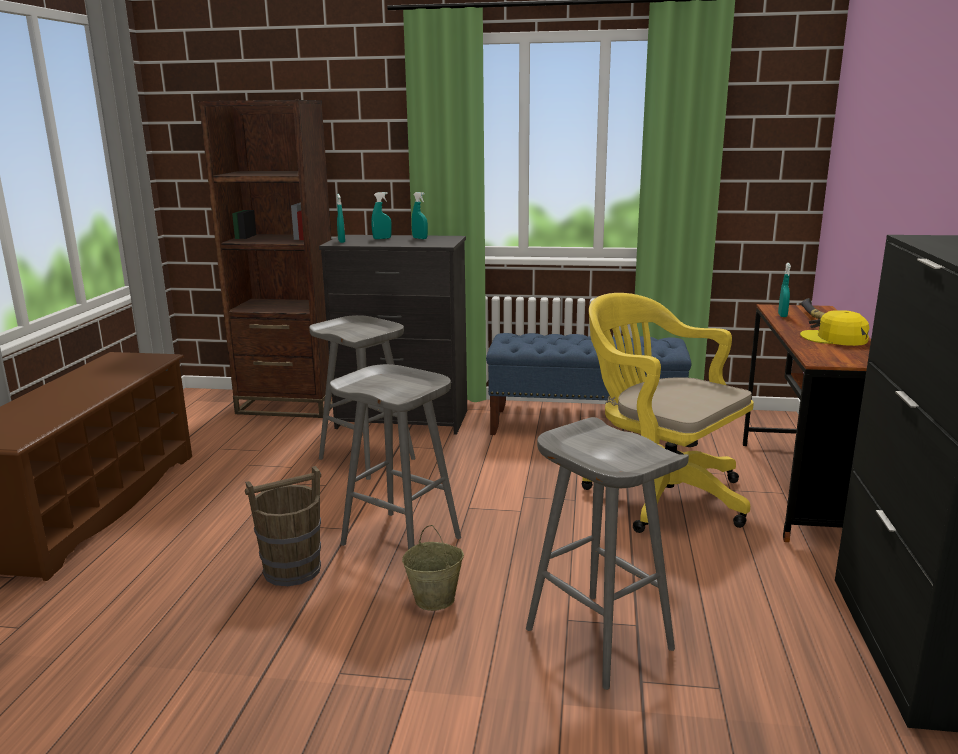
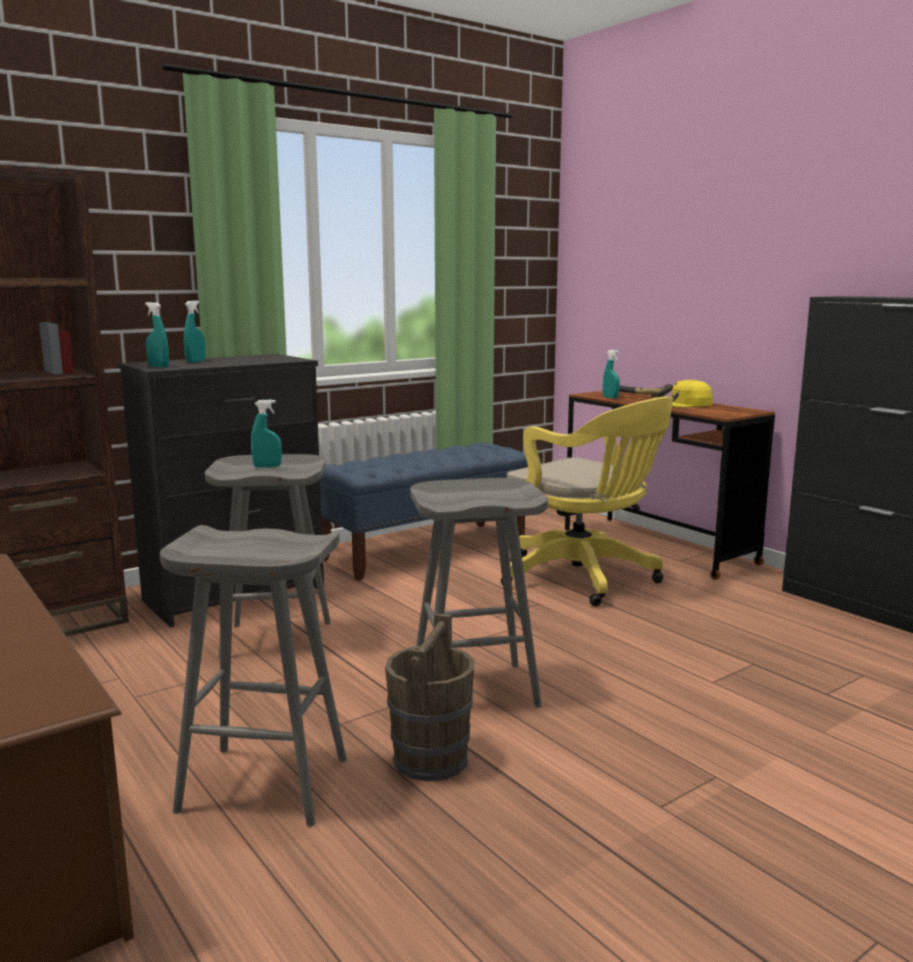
camera: 45 degrees left, 5 degrees down
(420, 238) = (241, 358): turquoise spray bottle -> turquoise spray bottle (267, 467)
(435, 599) = (602, 715): beige bucket -> none
(596, 638) = (752, 683): grey stool -> grey stool (261, 785)
(659, 494) = (584, 578): yellow office chair -> yellow office chair turned 135 degrees counterclockwise

